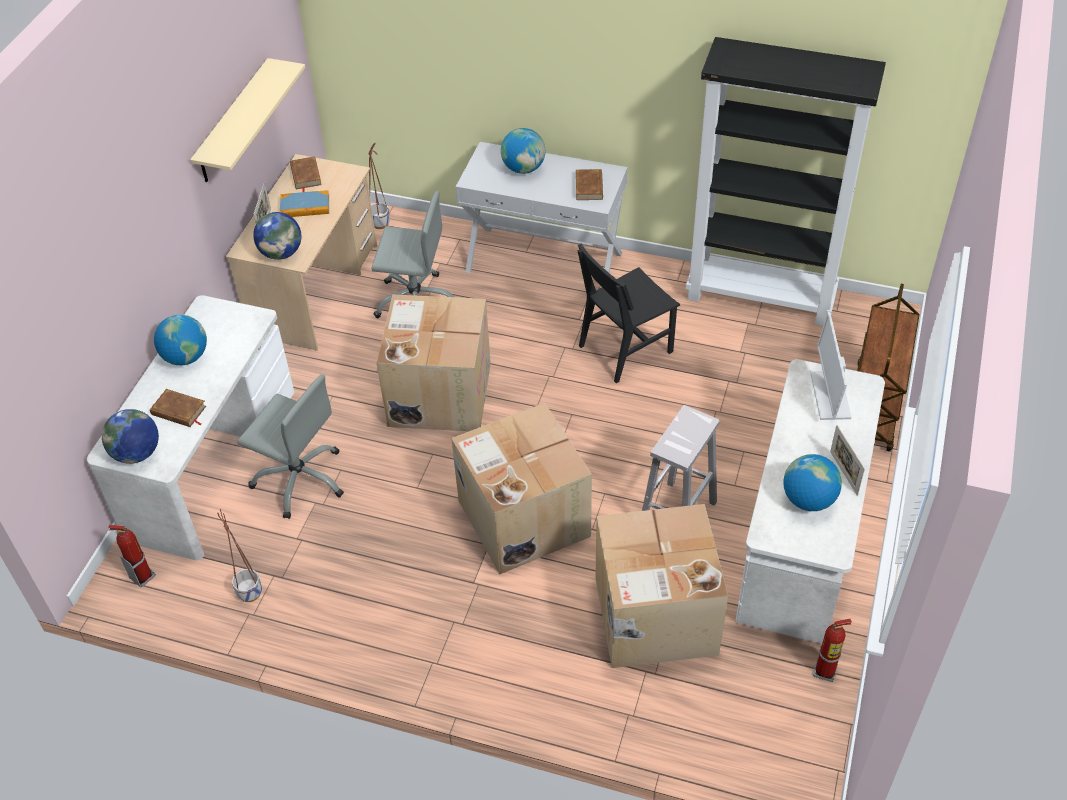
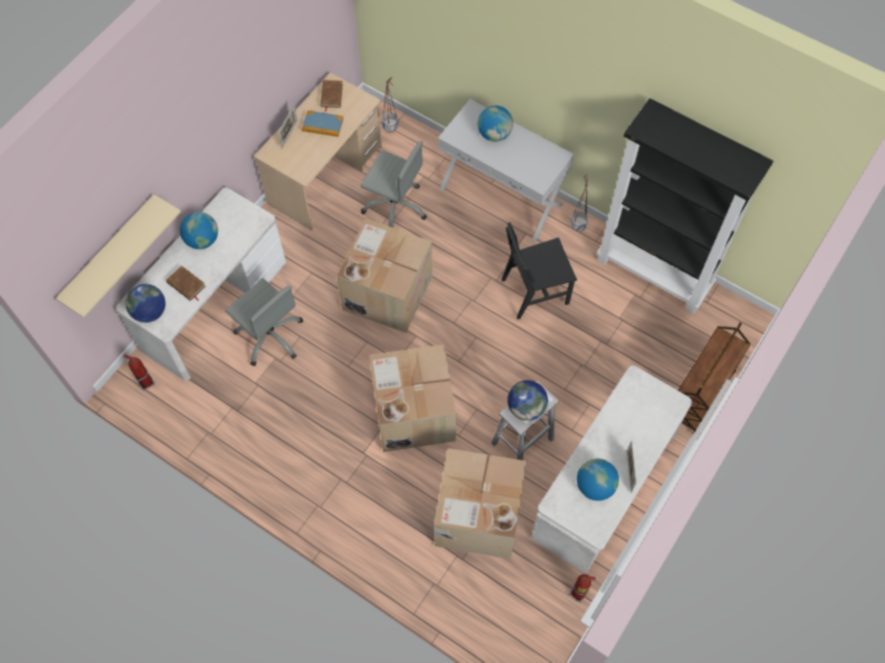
camera: 15 degrees right, 15 degrees up
(234, 122) = (274, 63): beige shelf -> beige shelf (110, 252)
(249, 593) = (212, 416): planter -> planter (577, 226)
(281, 253) = (293, 164): globe -> globe (526, 408)
(589, 187) = (538, 166): brown book -> none
(829, 395) = (646, 404): monitor -> none

